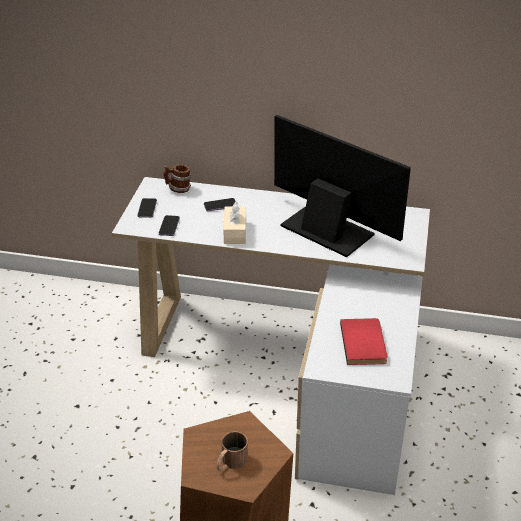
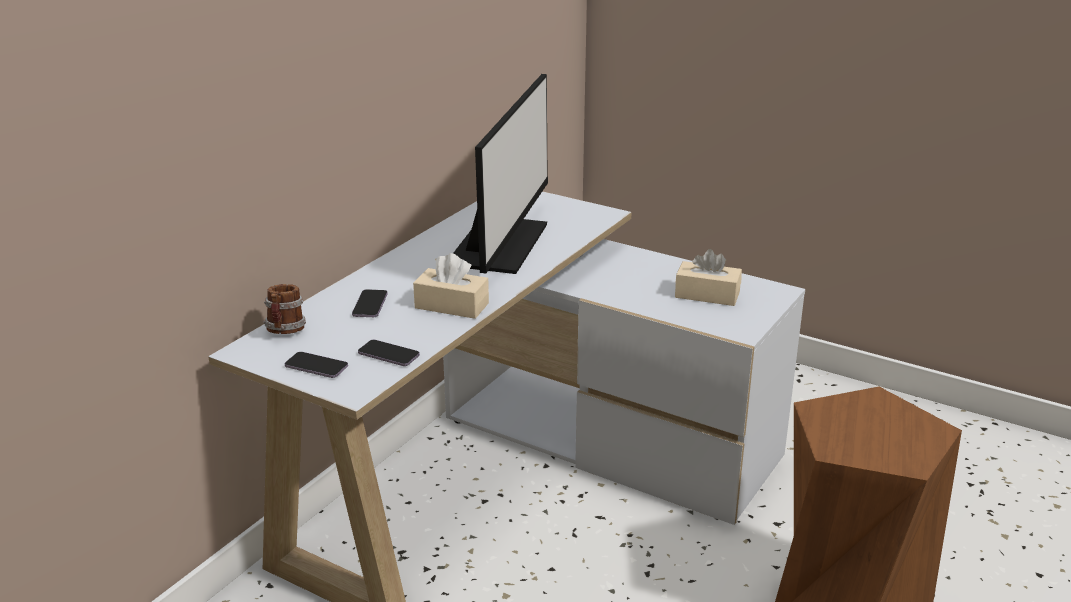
camera: 70 degrees left, 10 degrees down
(230, 462) = (890, 433): brown mug -> none
(328, 229) = (501, 244): monitor -> monitor turned 135 degrees clockwise
(365, 343) = (707, 295): red book -> beige tissue box

